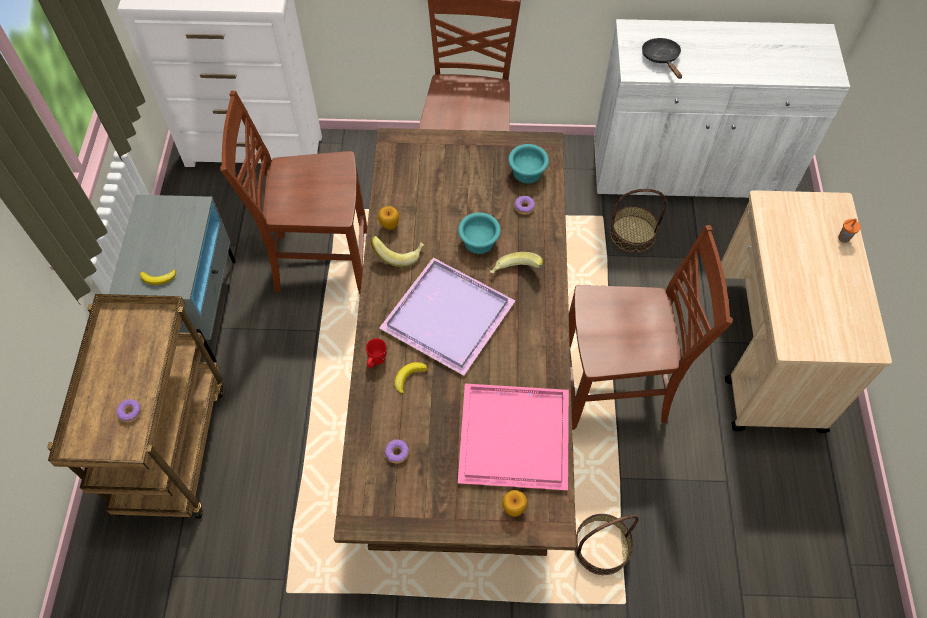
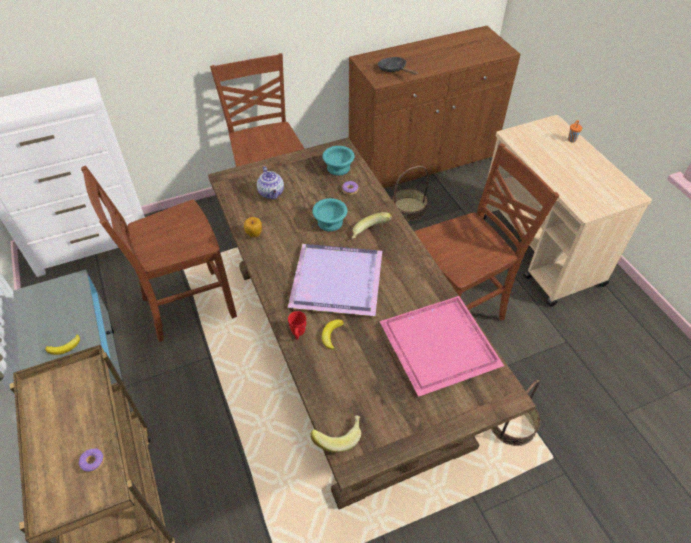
camera: 25 degrees left, 10 degrees down
(397, 453) = (355, 395): donut -> none
(399, 254) = (273, 251): banana -> banana (338, 436)
(434, 179) = (271, 193): none -> teapot
(513, 508) = (471, 397): apple -> none
(689, 169) = (422, 159): white cabinet -> brown cabinet

